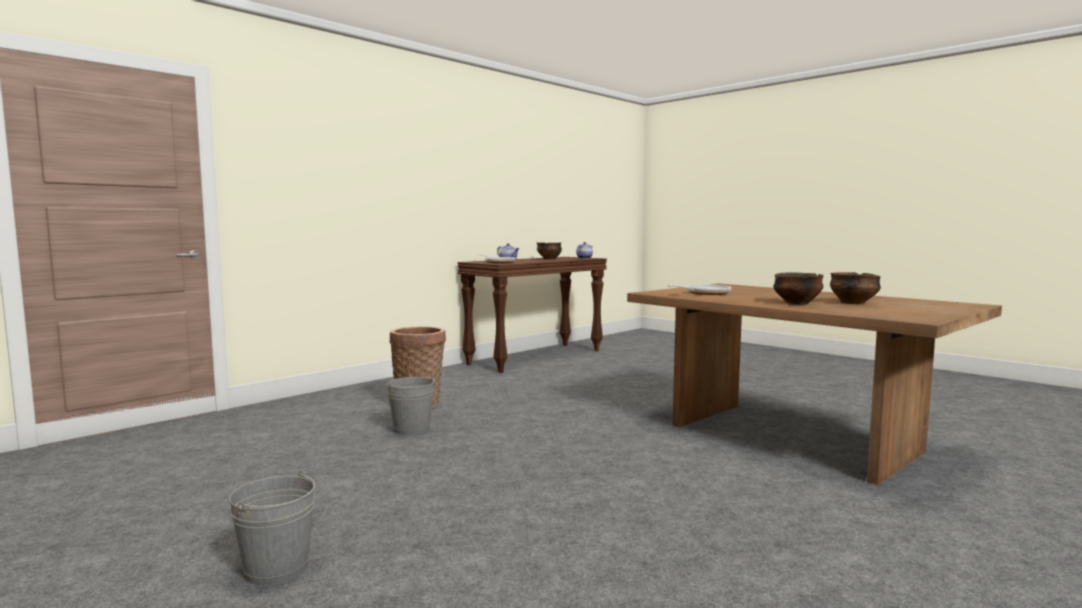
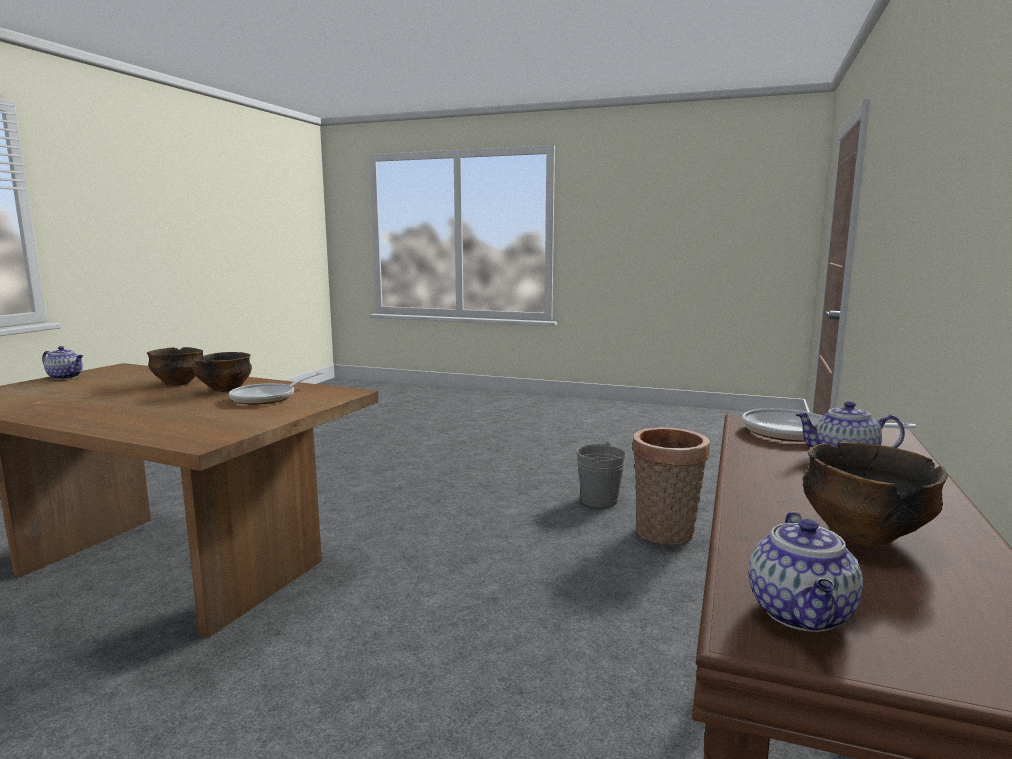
camera: 155 degrees right, 5 degrees up
(276, 569) = (511, 428): grey bucket -> none
(853, 303) = (103, 390): bowl -> bowl (225, 389)
(939, 313) = (66, 377): none -> teapot

